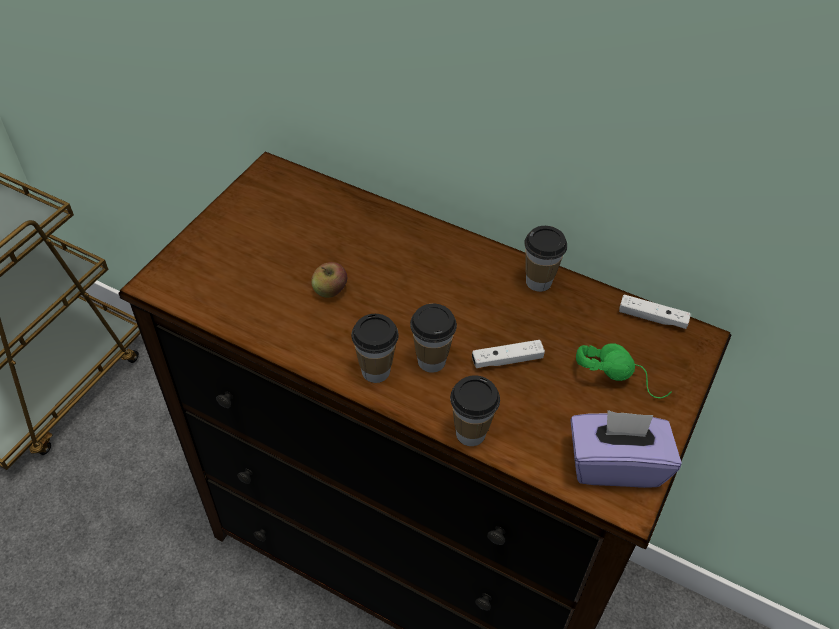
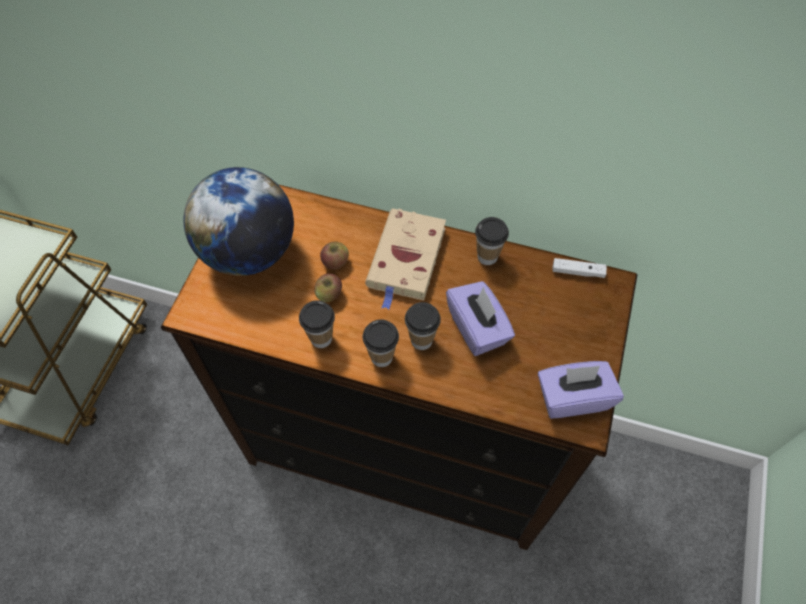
camera: 10 degrees left, 10 degrees up
(248, 230) = (249, 252): none -> globe
(348, 257) = (335, 262): none -> apple
(435, 269) = (406, 260): none -> beige book
(470, 433) = (464, 394): cup -> cup (321, 338)
(507, 360) = (477, 328): white game controller -> purple tissue box
(620, 375) = (563, 325): green headphones -> none

